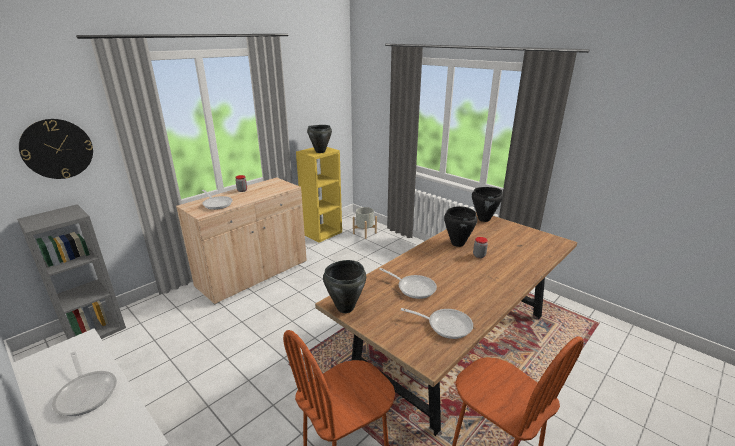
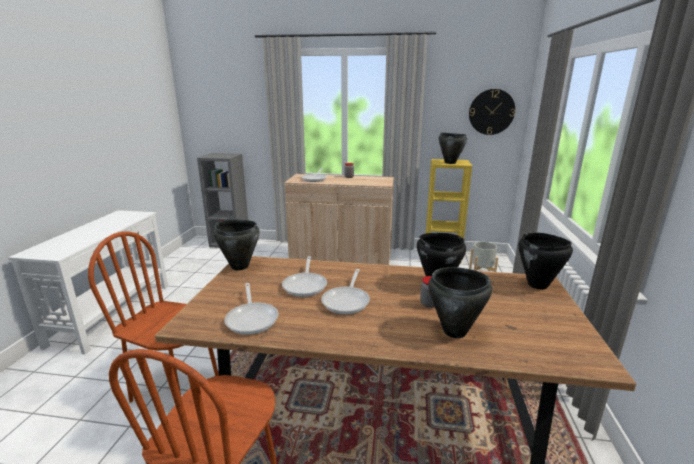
camera: 55 degrees right, 5 degrees down
(57, 149) = (238, 113): wall clock -> wall clock (491, 112)
(87, 392) = (98, 230): frying pan -> frying pan (347, 301)
(514, 261) = (455, 332): none -> black cooking pot

